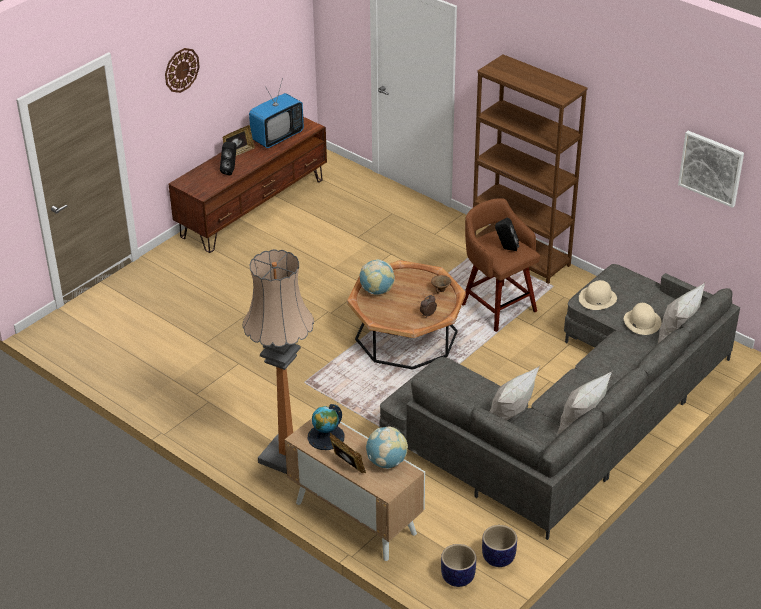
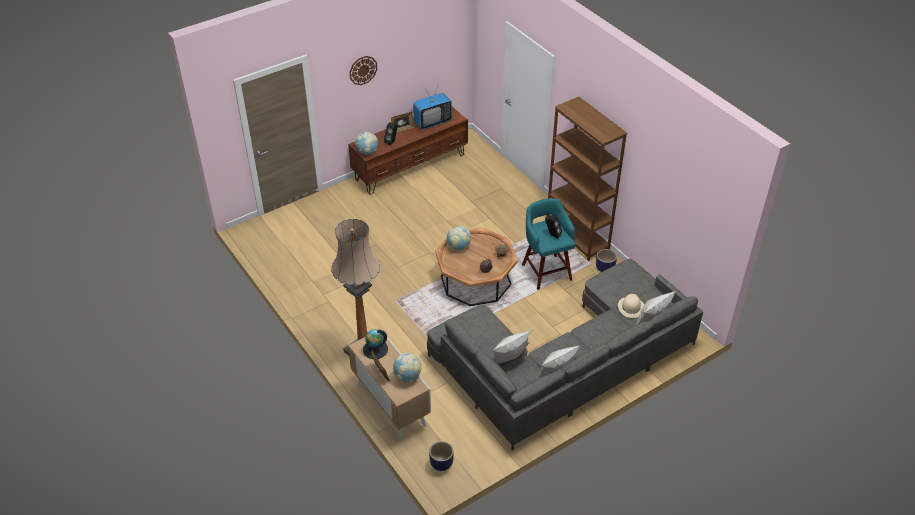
camera: 15 degrees right, 5 degrees up
(201, 189) = (367, 152): none -> globe
(497, 306) = (546, 271): brown stool -> turquoise stool
(498, 558) = (473, 456): planter -> planter (604, 268)
(597, 298) = (606, 283): beige hat -> none
(711, 168) = (698, 209): picture -> none

